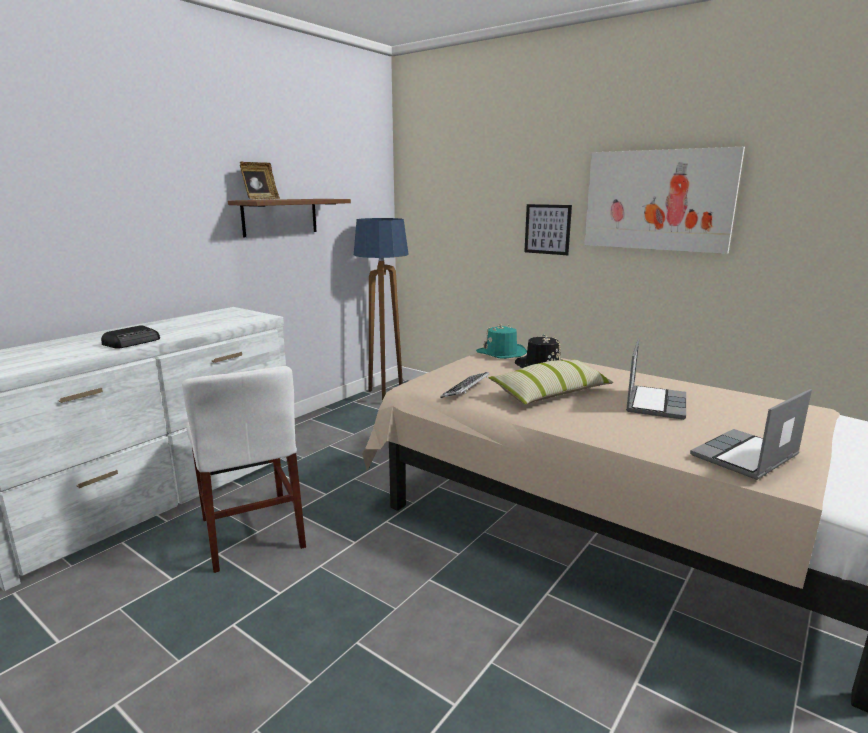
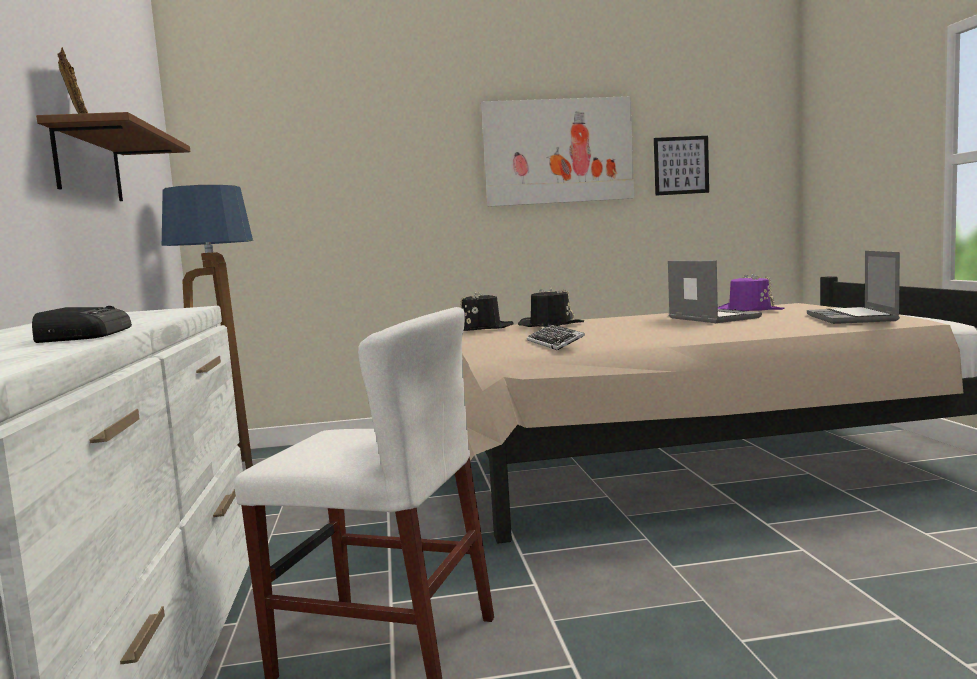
camera: 45 degrees left, 10 degrees down
(501, 353) = (481, 329): turquoise hat -> black hat
(547, 229) = (435, 193): picture -> picture (681, 165)
(550, 393) = (628, 330): pillow -> none
(728, 405) = (749, 310): none -> purple hat

